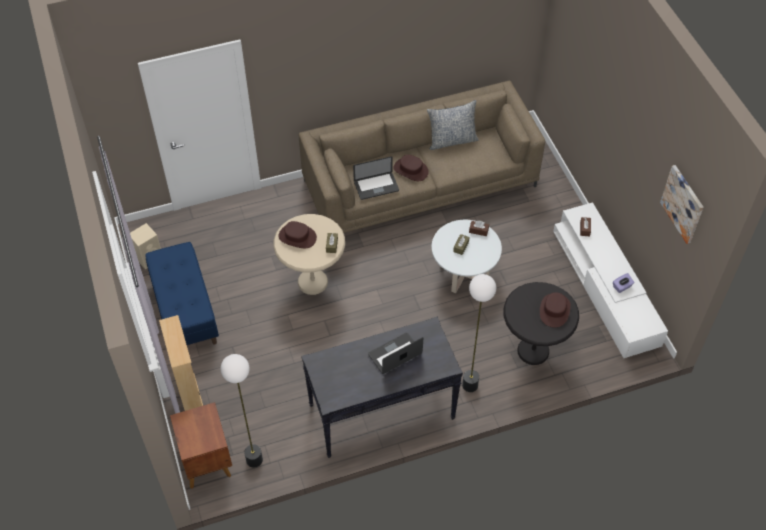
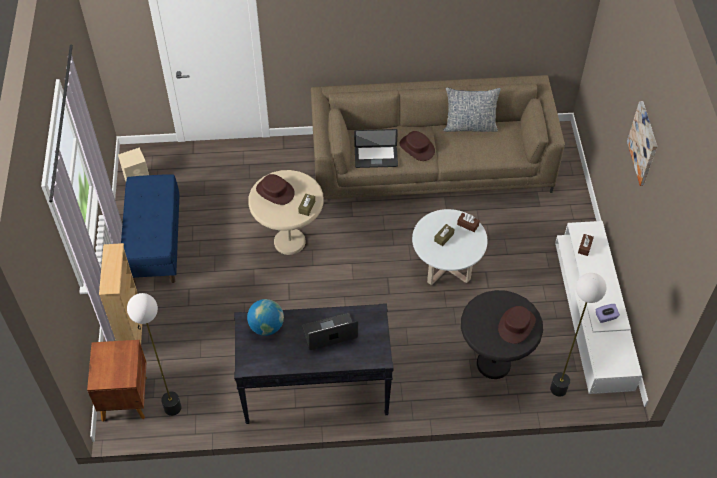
camera: 15 degrees right, 0 degrees up
(335, 362) = (266, 326): none -> globe
(470, 385) = (415, 384): floor lamp -> floor lamp (558, 389)
(683, 204) = (673, 240): picture -> picture (643, 143)

